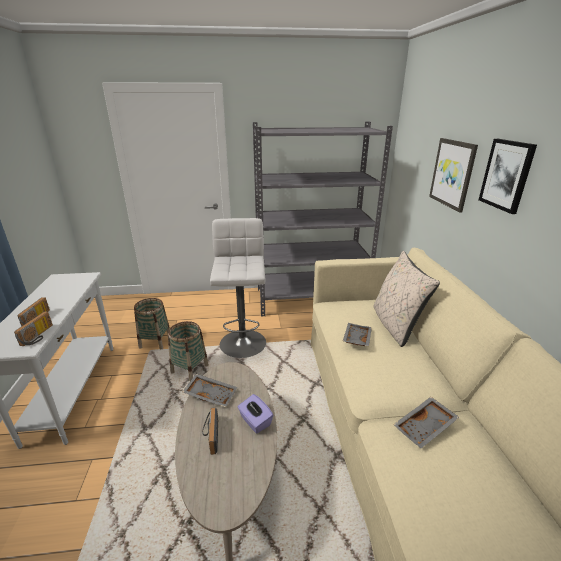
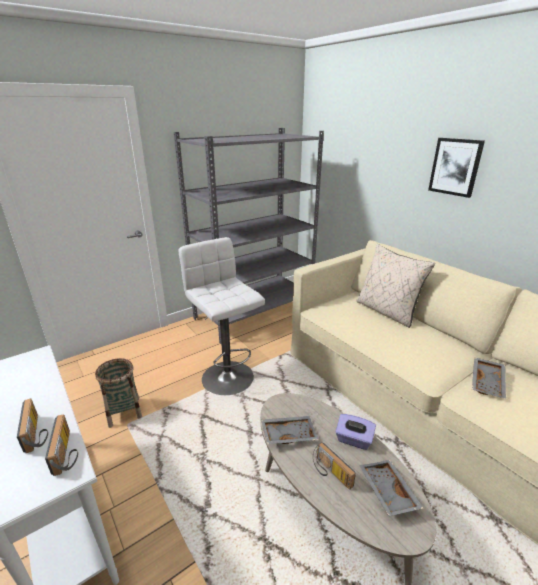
camera: 30 degrees left, 0 degrees up
(189, 369) = (195, 426): basket -> none
(356, 339) = (372, 332): grey tray -> grey tray (386, 491)
(452, 173) = (389, 170): picture -> none

